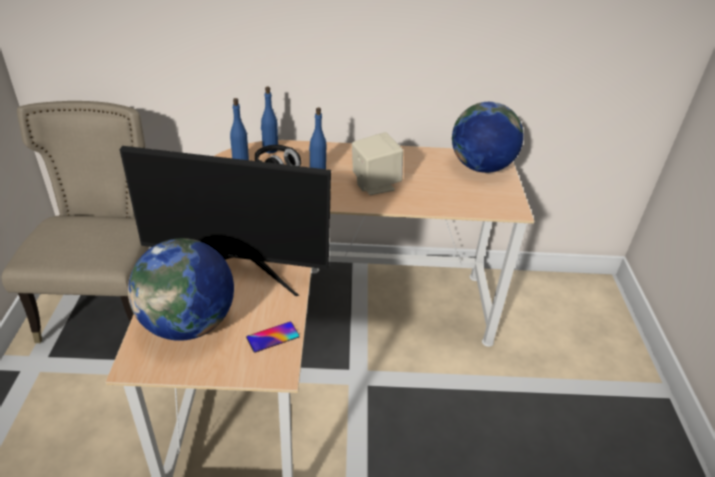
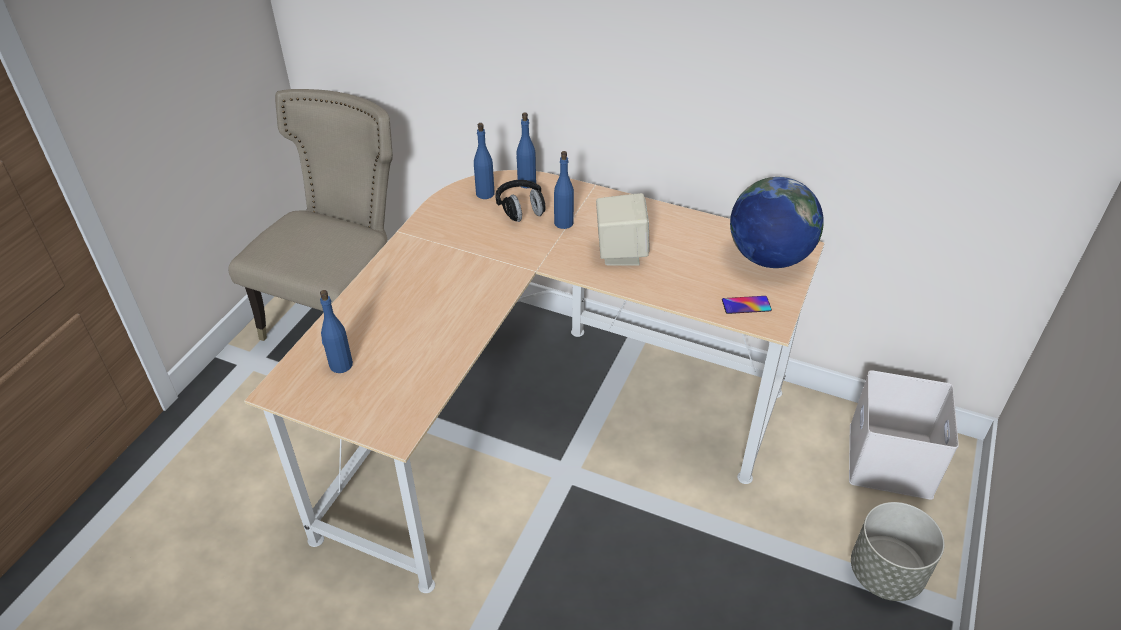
camera: 25 degrees right, 5 degrees up
(188, 324) = (340, 365): globe -> blue bottle
(238, 267) = (417, 317): monitor -> none
(273, 337) = (411, 401): phone -> phone (746, 305)
(572, 303) = (892, 461): none -> white storage box
(613, 380) = (886, 574): none -> grey planter

